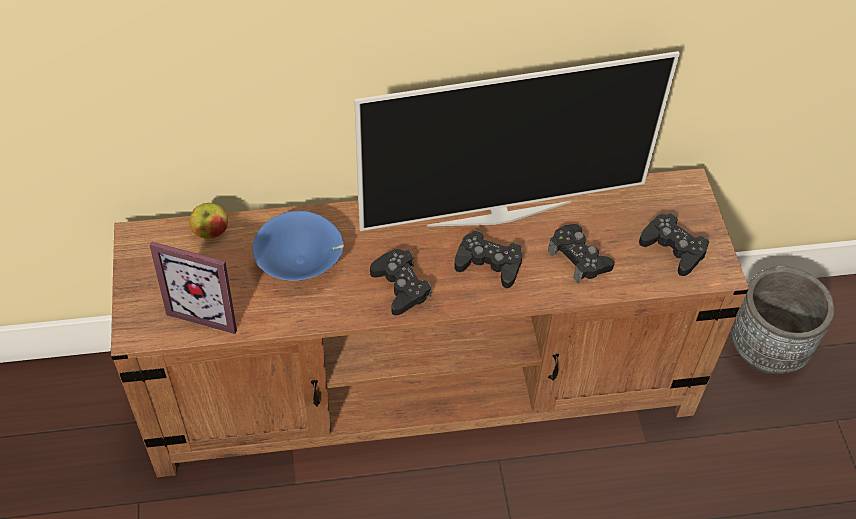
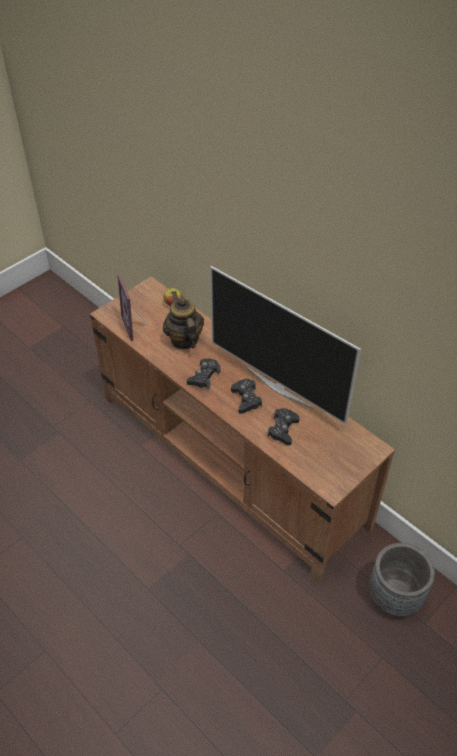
camera: 55 degrees right, 5 degrees down
(301, 265) = (184, 340): blue bowl -> teapot
(673, 248) = (326, 462): black game controller -> none

